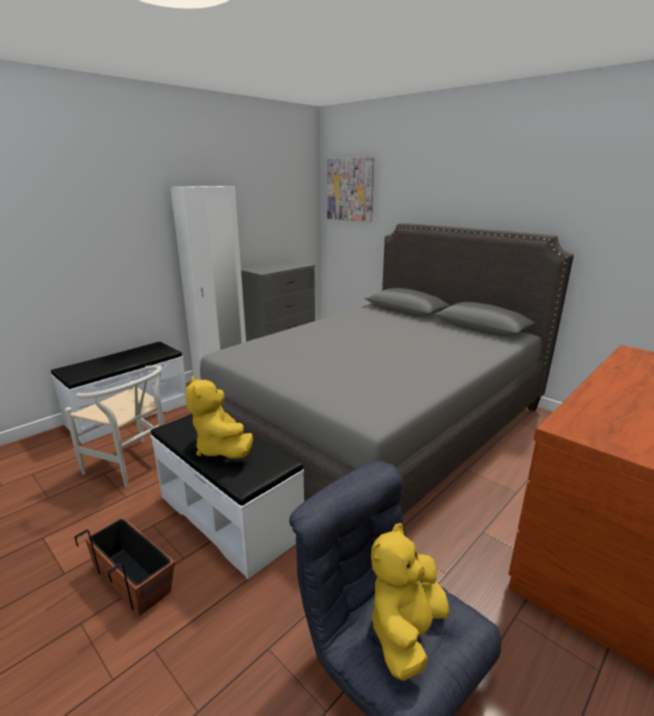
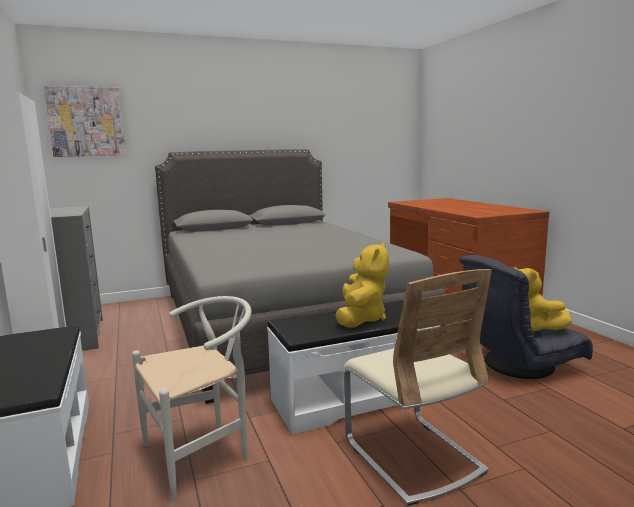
camera: 65 degrees left, 10 degrees down
(133, 579) = (412, 456): planter -> beige chair
(222, 449) = (361, 319): yellow plush toy -> yellow plush toy turned 75 degrees counterclockwise

